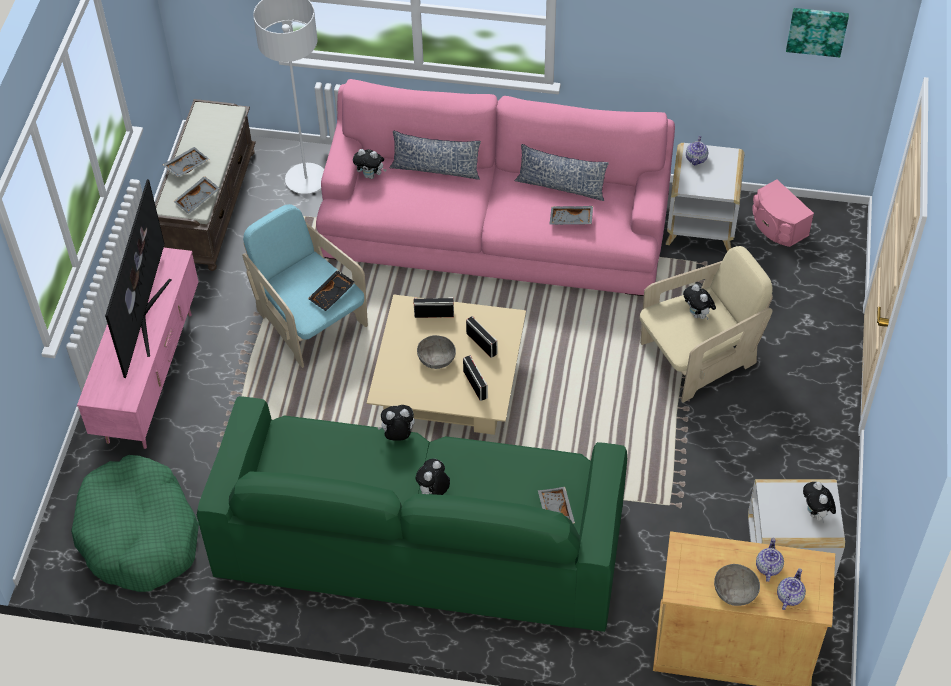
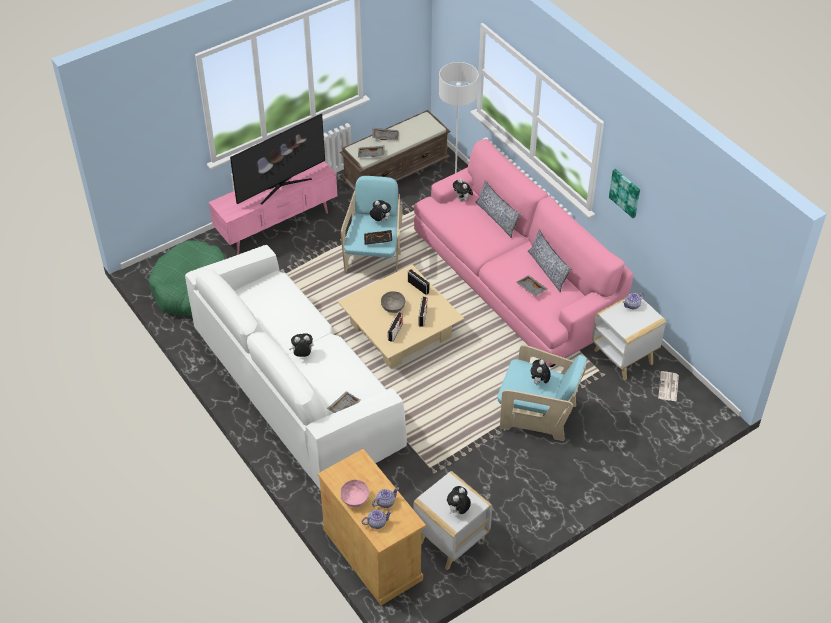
camera: 45 degrees right, 5 degrees down
(398, 435) = (320, 319): plush toy -> plush toy (380, 220)
(420, 543) = (296, 387): green sofa -> white sofa
(698, 357) = (537, 414): beige armchair -> turquoise armchair
(735, 591) = (355, 498): grey bowl -> pink bowl
(777, 226) = (668, 387): pink speaker -> newspaper
(817, 30) = (722, 261): picture -> picture (625, 192)

